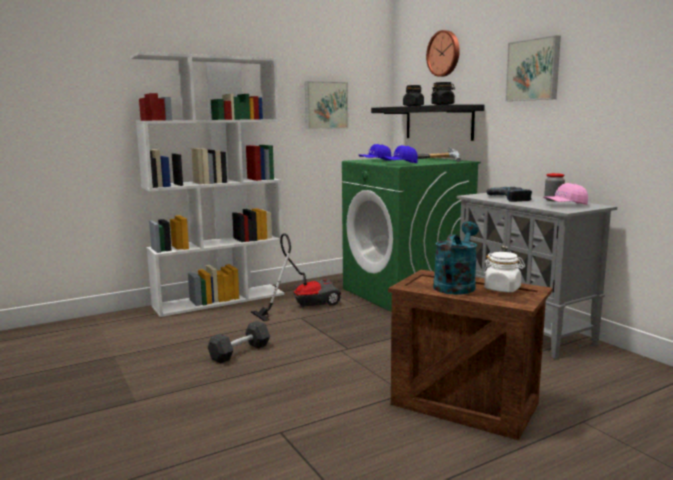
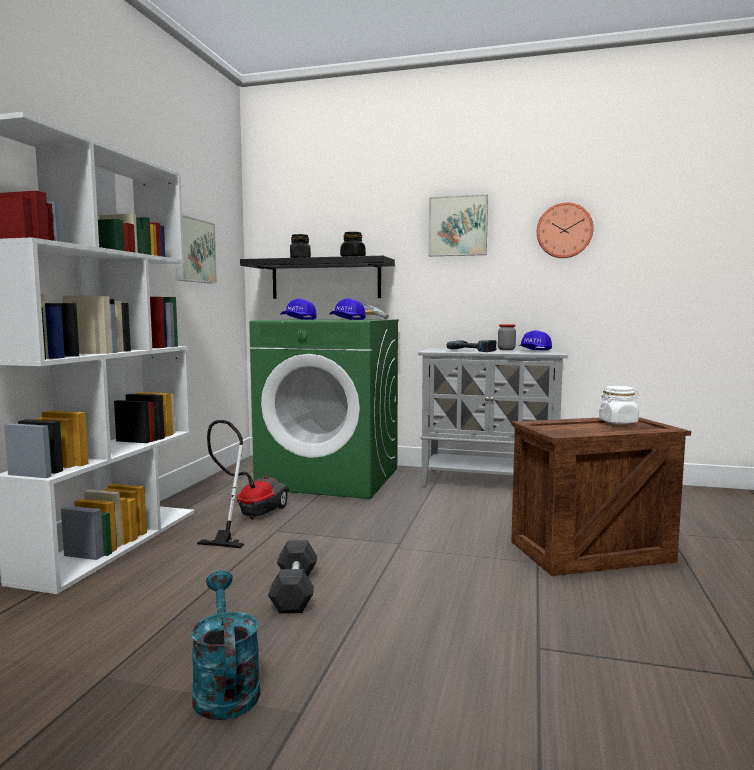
camera: 45 degrees left, 5 degrees down
(444, 53) = (331, 203): wall clock -> wall clock (564, 231)
(456, 285) = (584, 426): turquoise watering can -> turquoise watering can (224, 687)
(565, 205) = (534, 351): pink cap -> blue cap

